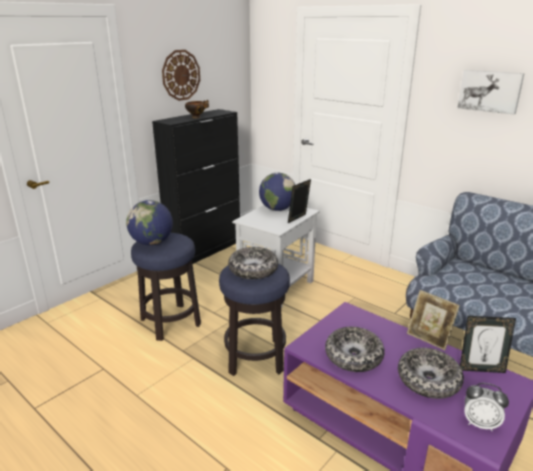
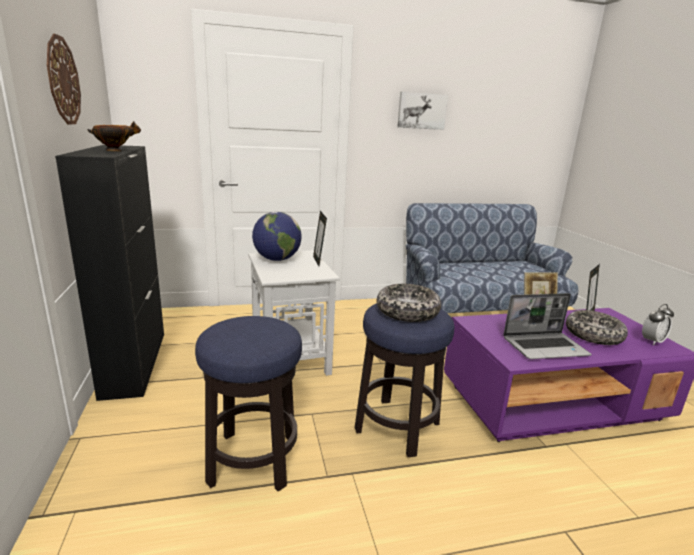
camera: 55 degrees left, 5 degrees down
(152, 243) = (239, 339): globe -> none
(353, 356) = (545, 347): bowl -> laptop

